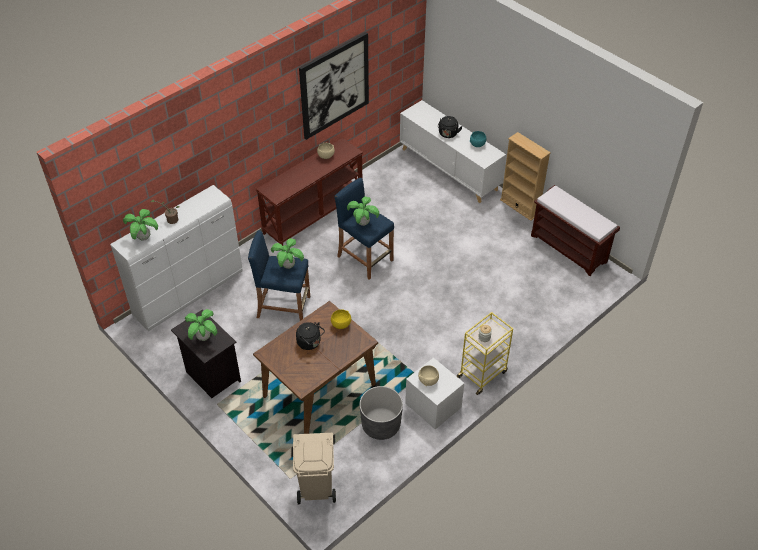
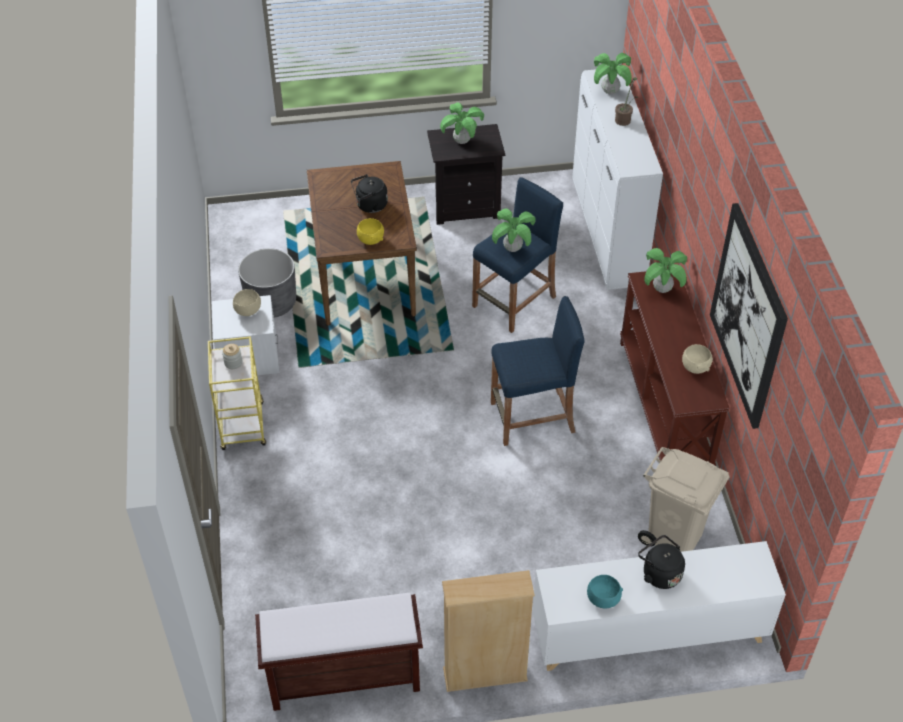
camera: 125 degrees right, 0 degrees up
(317, 487) = (254, 224): beige trash can -> beige trash can (674, 535)
(363, 223) = (528, 351): potted plant -> potted plant (662, 289)

